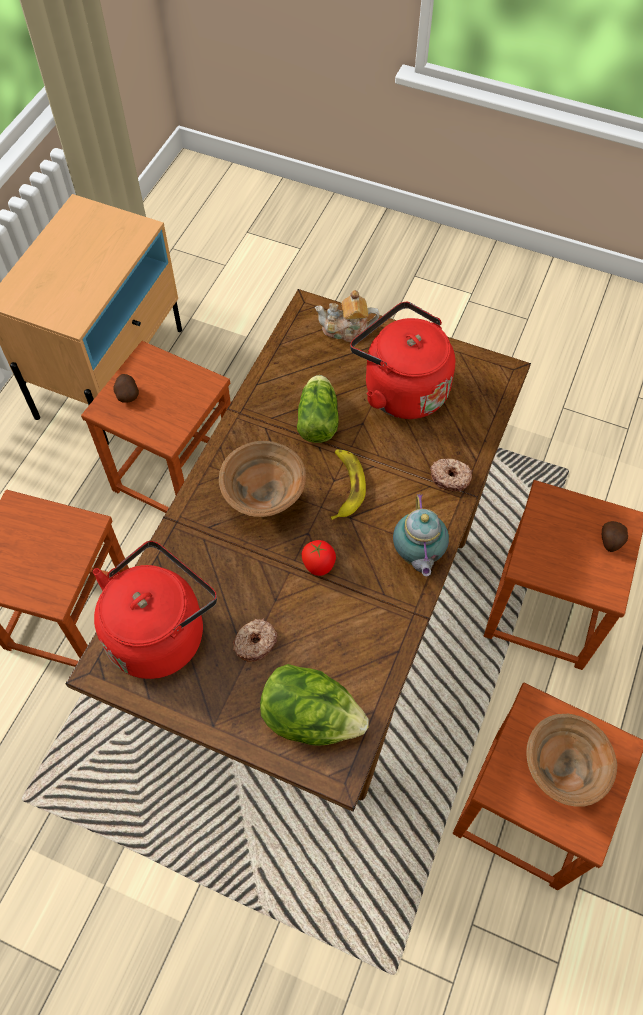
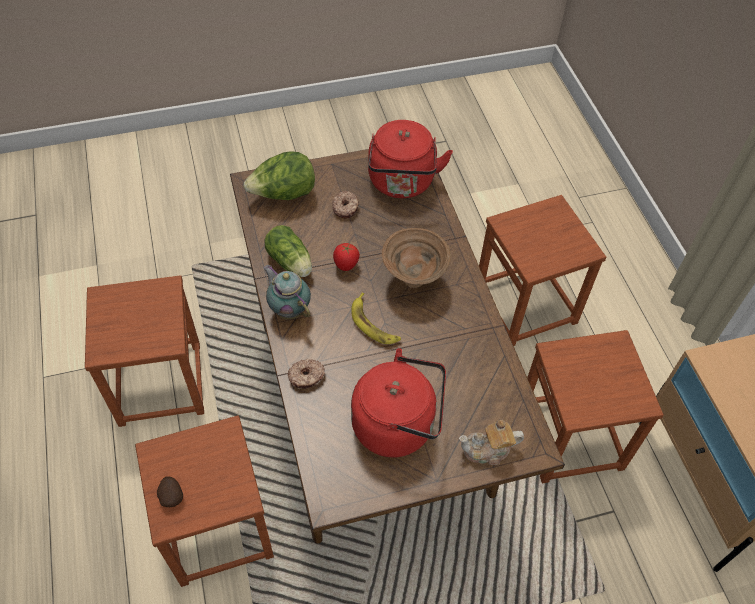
camera: 140 degrees right, 5 degrees down
(127, 394) = (617, 364): potato -> none
(318, 418) = (437, 359): lettuce -> lettuce (291, 263)
(346, 329) = (488, 450): teapot -> teapot turned 150 degrees counterclockwise
(558, 771) = (136, 316): brown bowl -> none

